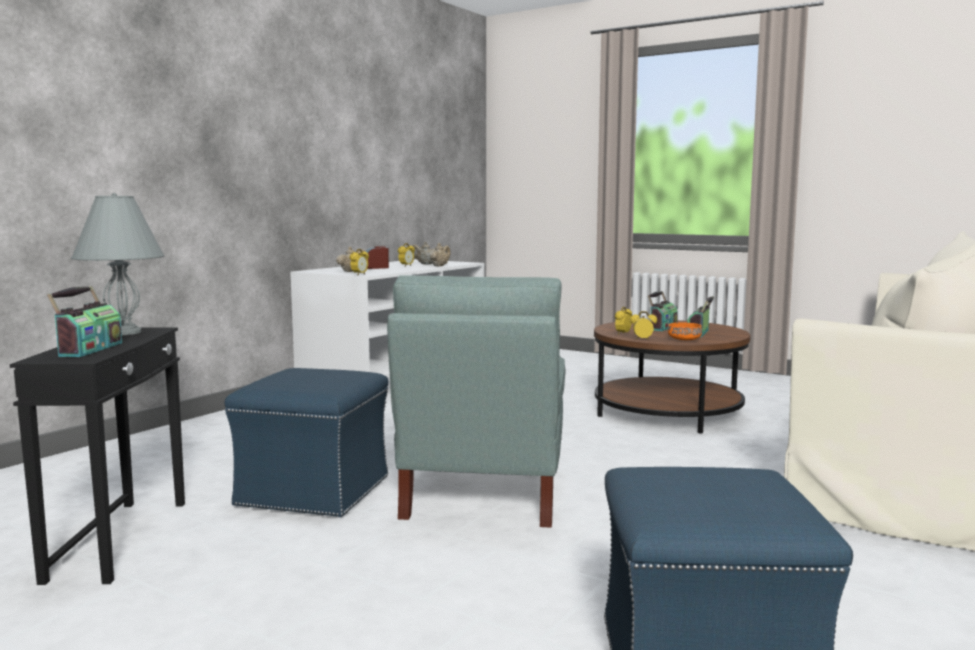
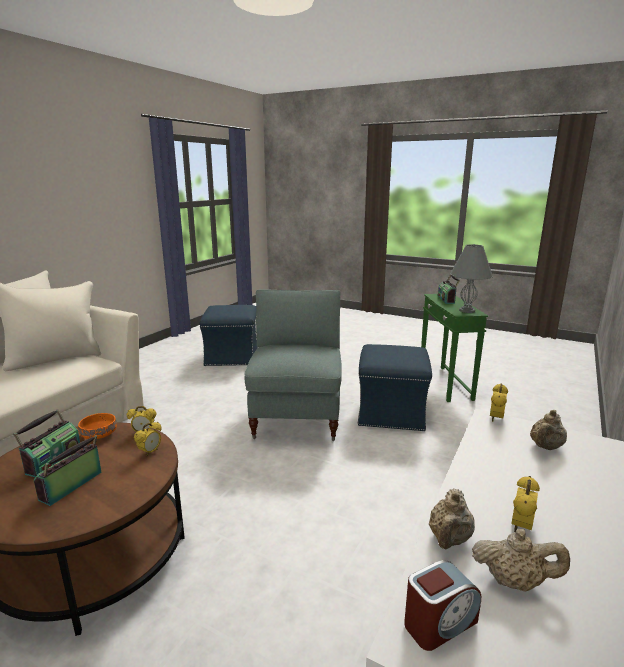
camera: 175 degrees right, 10 degrees up
(121, 539) = (444, 383): black side table -> green side table
(376, 268) = (556, 494): alarm clock -> alarm clock (439, 623)

